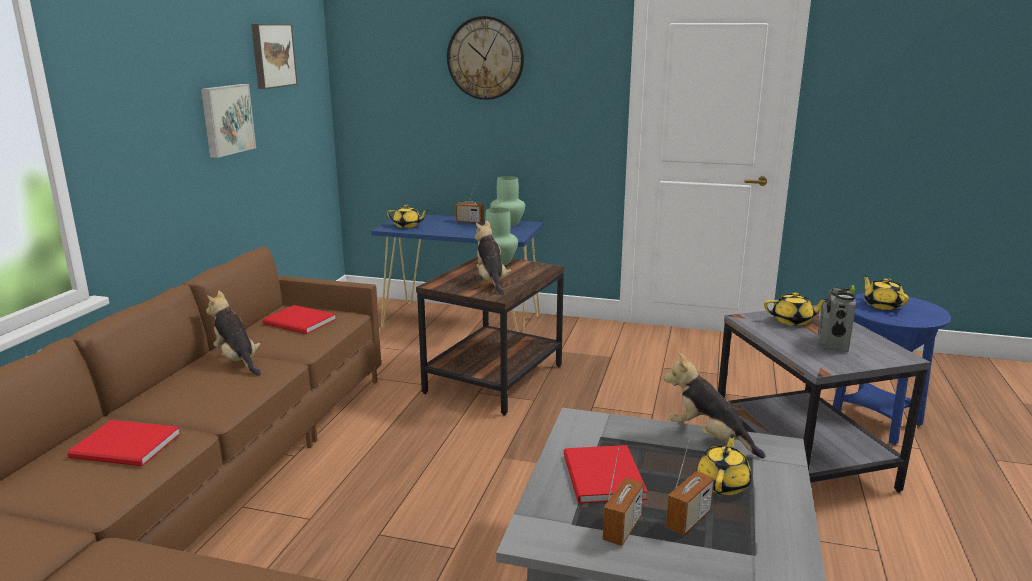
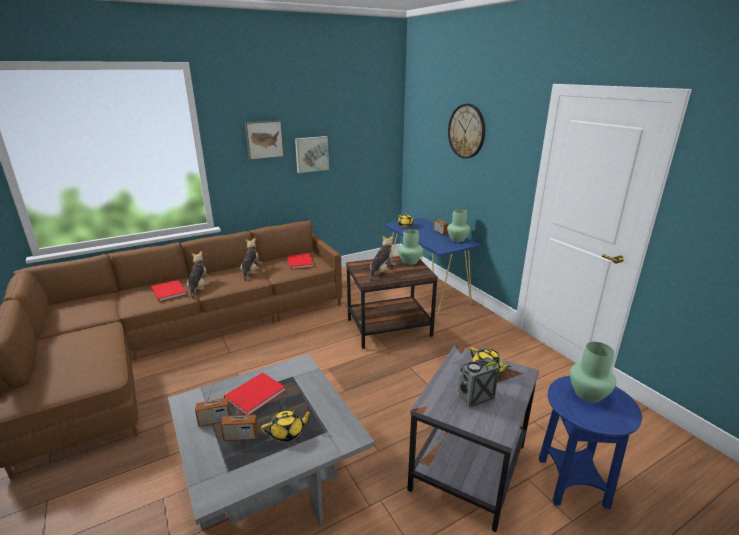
camera: 45 degrees right, 5 degrees up
(272, 55) = (352, 120): picture -> picture (264, 139)
(709, 438) = (331, 408): plush toy -> plush toy (199, 287)
(882, 305) = (587, 394): yellow teapot -> green vase

